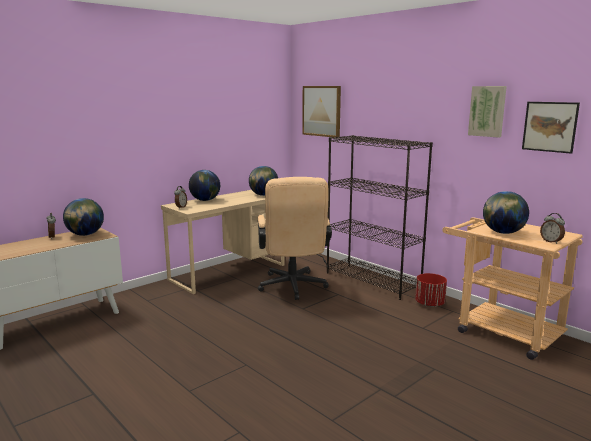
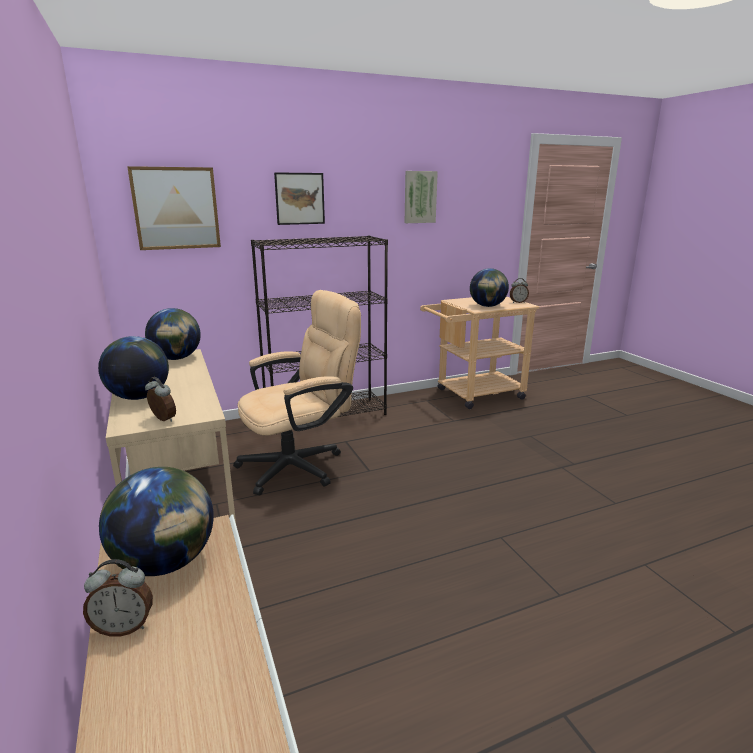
camera: 70 degrees left, 5 degrees up
(293, 288) = (301, 465): beige office chair -> beige office chair turned 45 degrees counterclockwise
(430, 304) = (406, 405): red planter -> none
(549, 126) = (471, 208): picture -> picture (300, 198)

